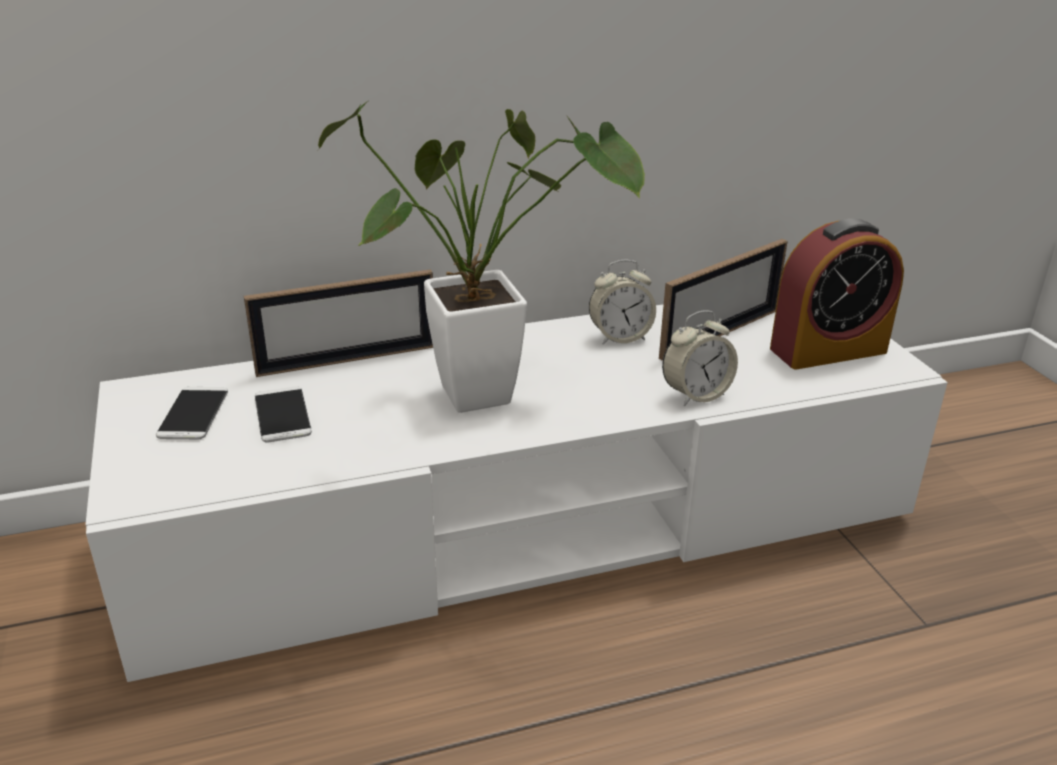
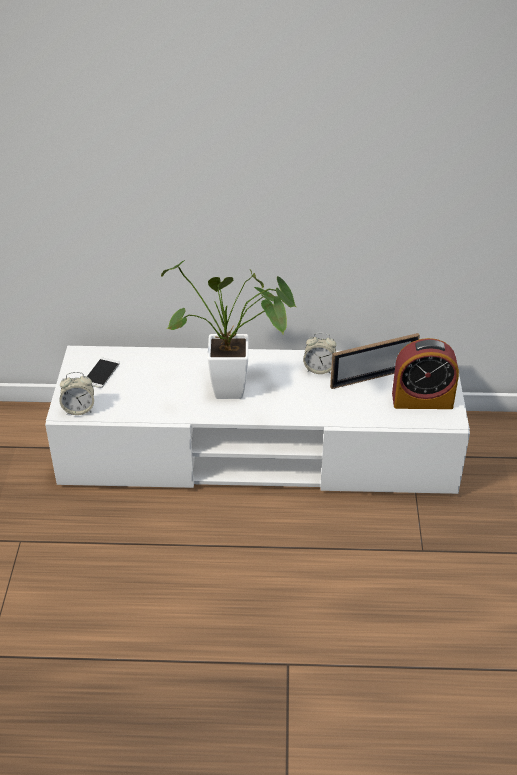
camera: 20 degrees right, 10 degrees up
(282, 415) = (139, 382): phone -> none
(347, 360) = (180, 355): picture frame -> none
(696, 395) = (333, 413): alarm clock -> alarm clock (79, 409)

